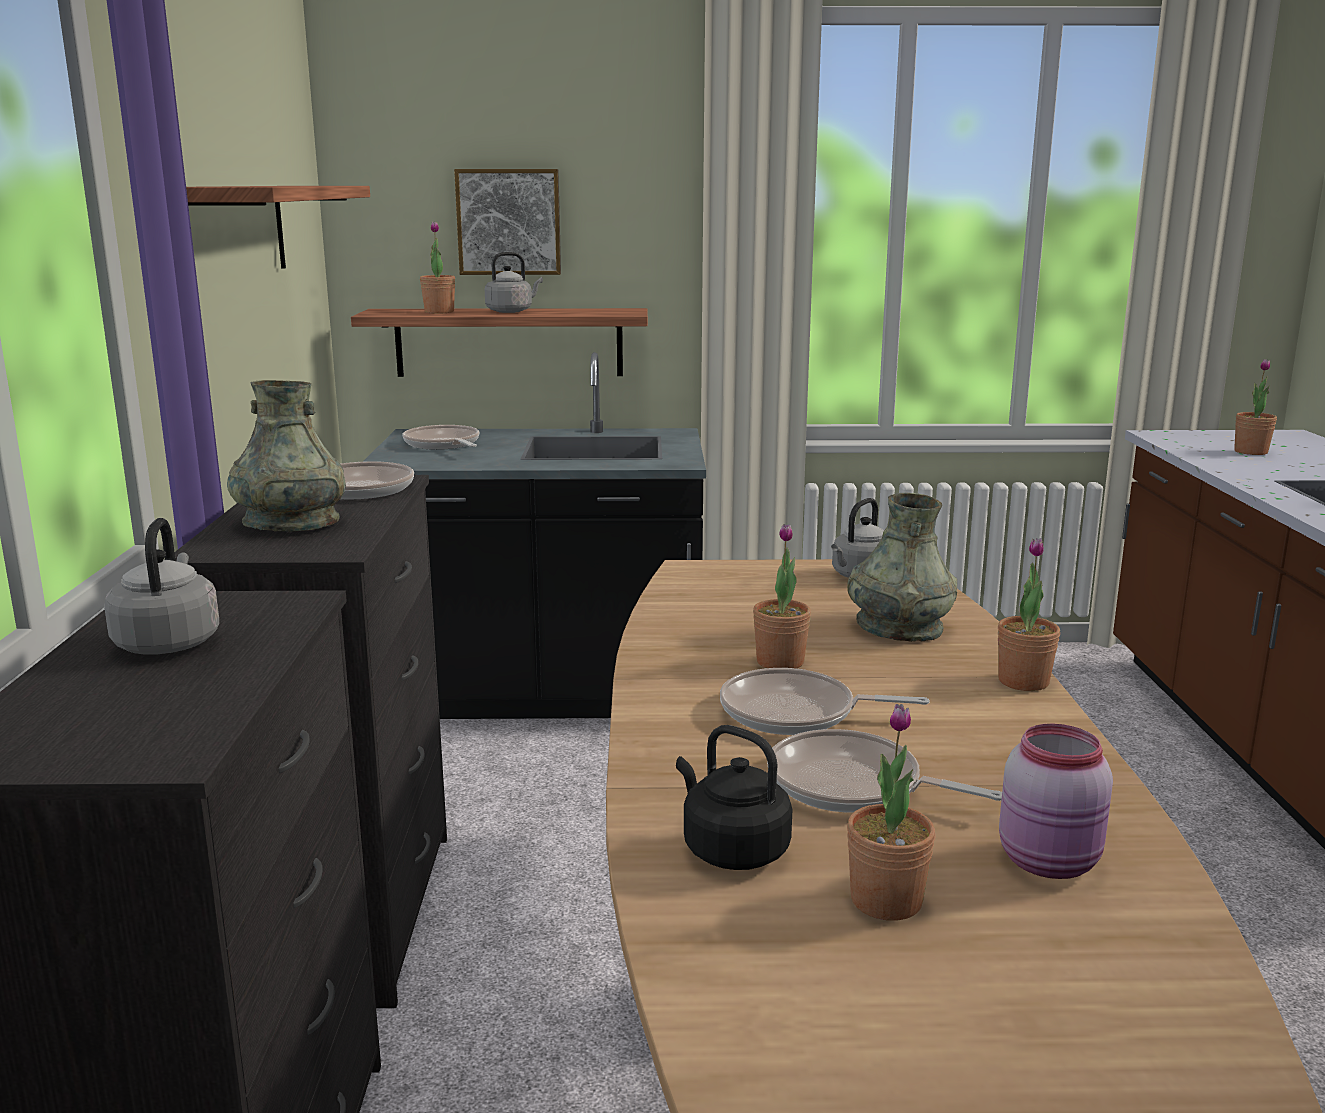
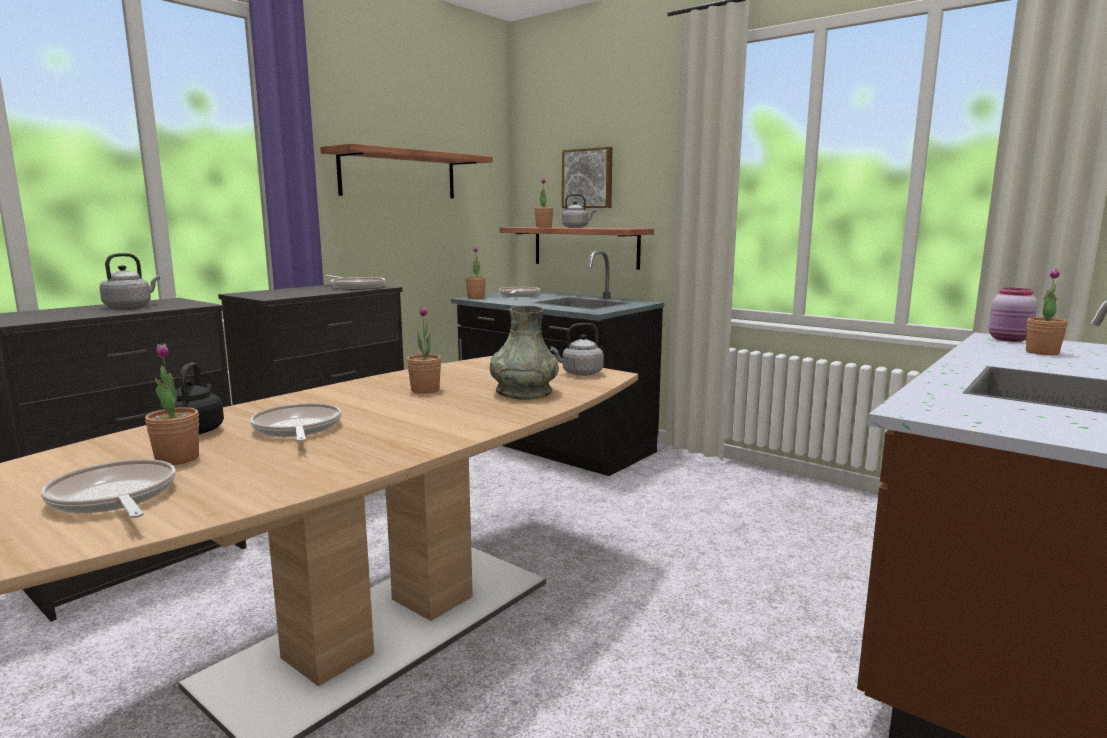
camera: 40 degrees right, 5 degrees down
(291, 524) = (293, 291): grey vase -> none
(796, 713) = (366, 405): frying pan -> frying pan (114, 498)
(1023, 681) = (502, 422): potted plant -> potted plant (476, 298)
(1051, 862) = (265, 472): pink jar -> pink jar (1010, 340)

